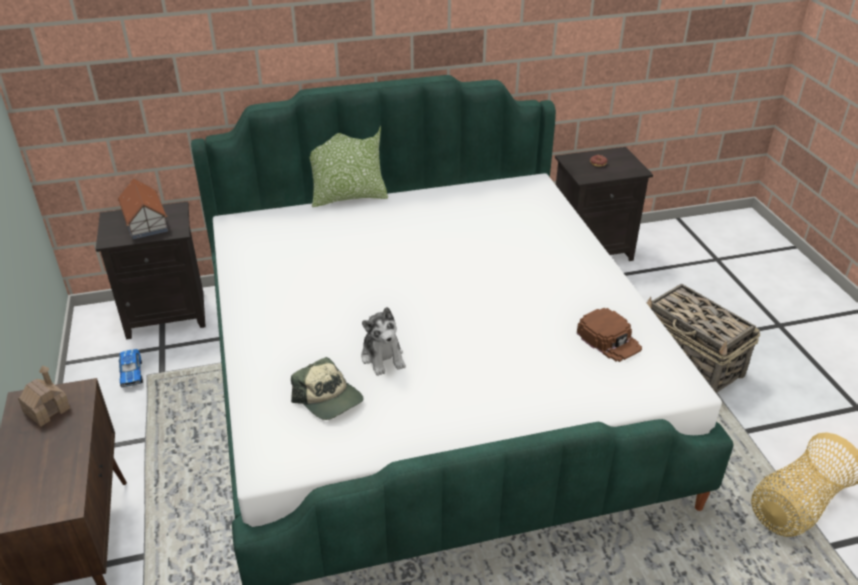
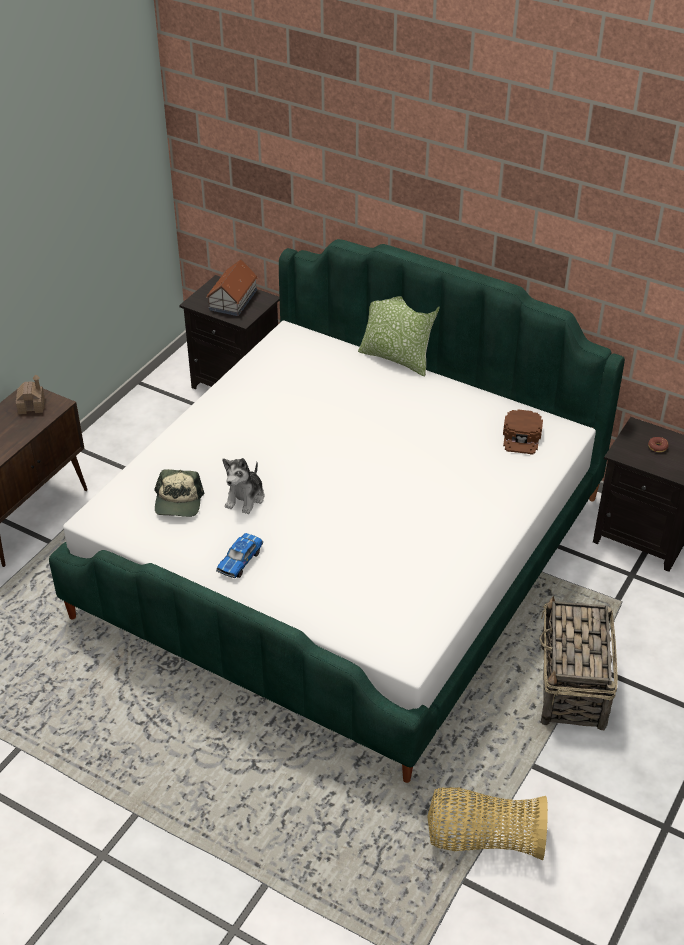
camera: 45 degrees right, 5 degrees up
(131, 373) = (168, 416): toy car -> toy car (240, 560)
(609, 339) = (411, 591): brown cap -> brown cap (522, 436)

